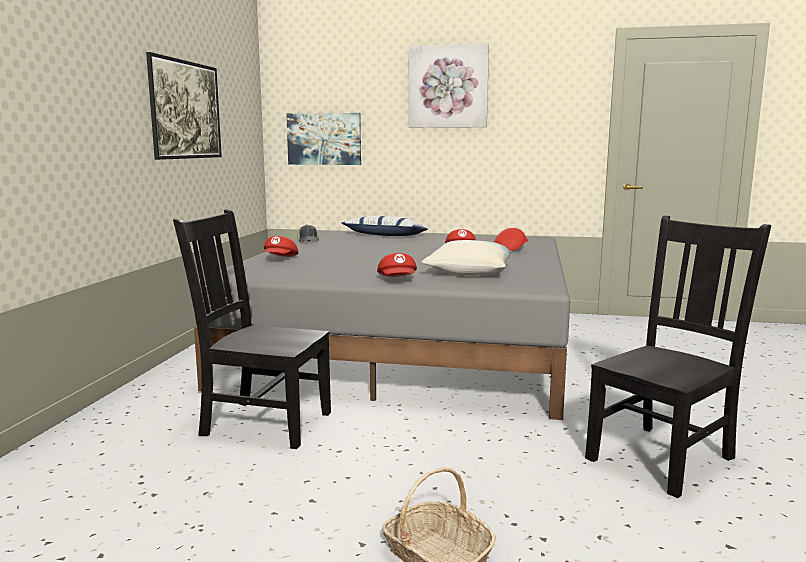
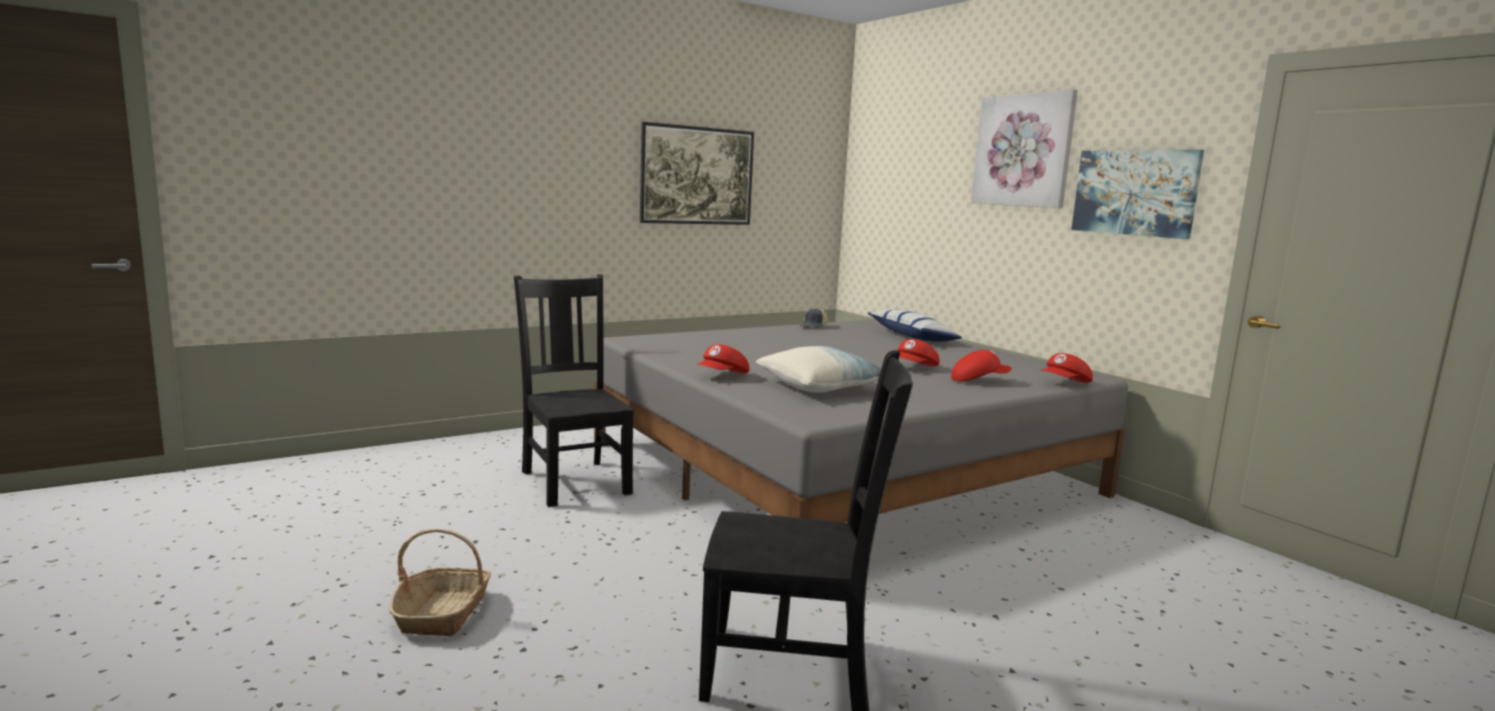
camera: 45 degrees right, 0 degrees up
(280, 259) = (717, 337): red cap -> red cap (1065, 383)
(324, 139) = (892, 211): picture -> picture (1135, 192)

